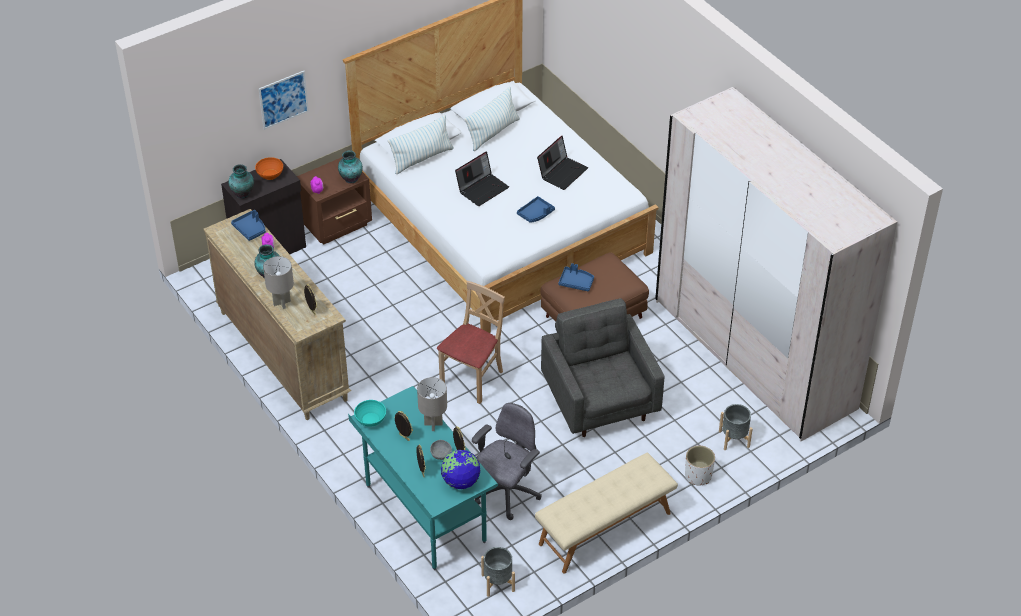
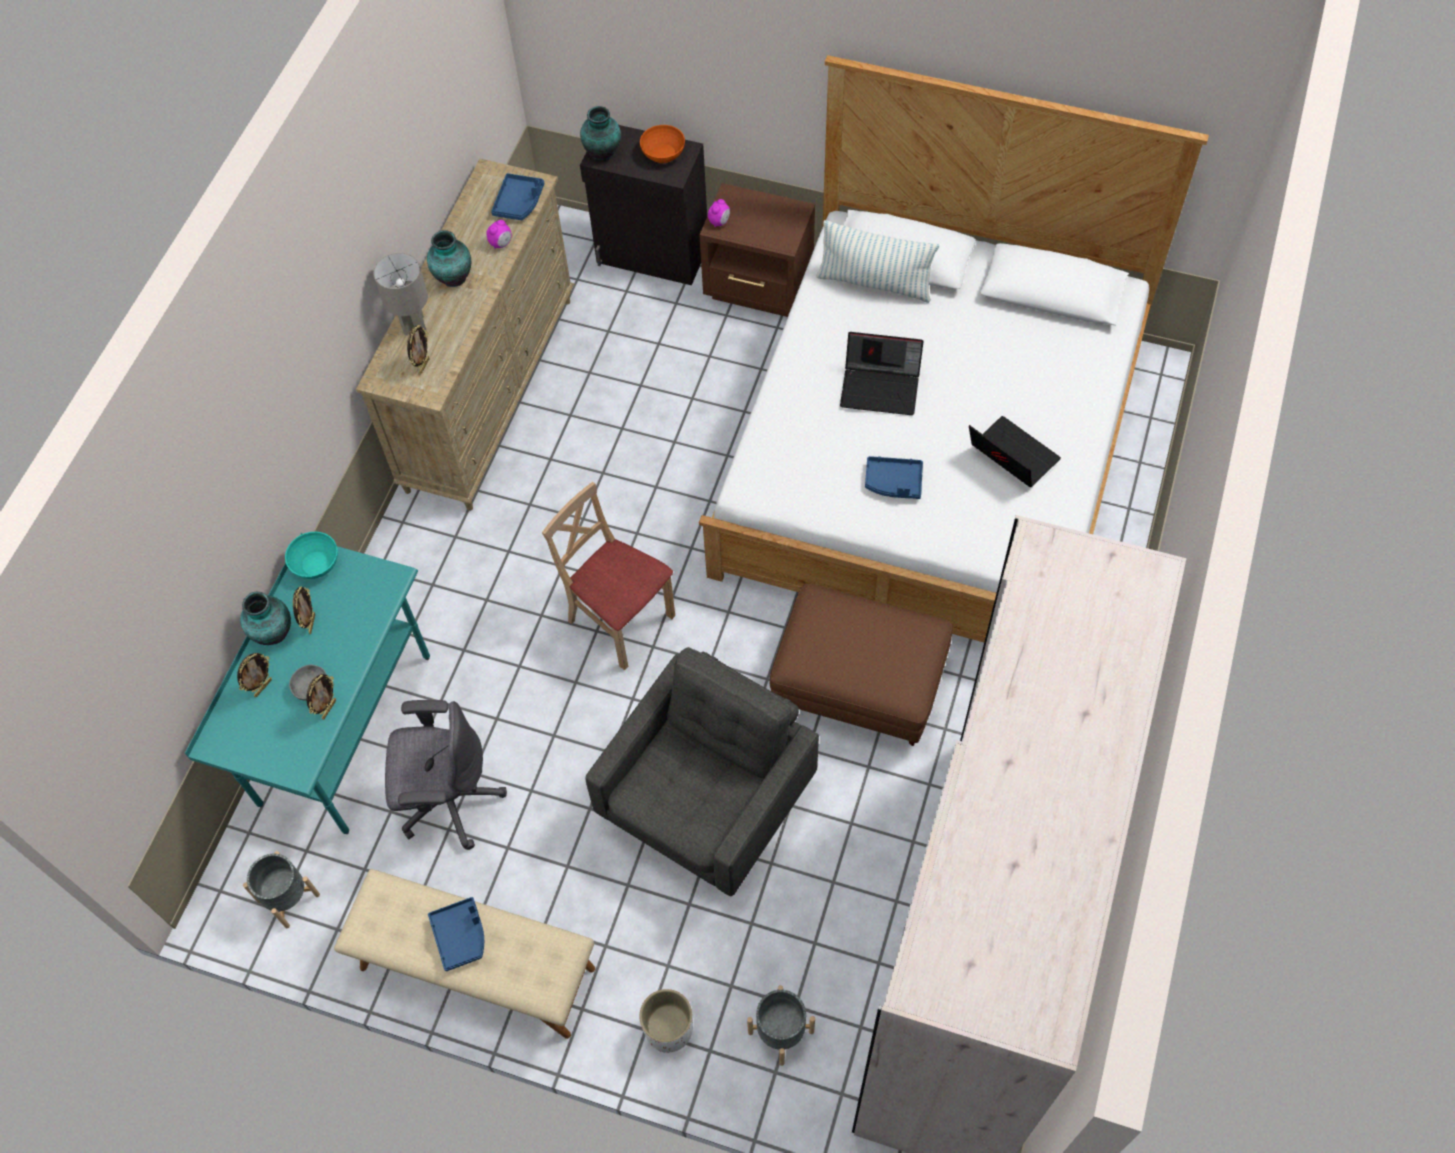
camera: 55 degrees right, 15 degrees up
(283, 99) = (720, 59): picture -> none
(350, 179) = (774, 239): vase -> vase (272, 633)
(433, 424) = (361, 640): grey table lamp -> none
(460, 481) = (278, 746): globe -> none
(472, 379) = (620, 620): beige chair -> beige chair turned 135 degrees counterclockwise
(493, 133) = (1007, 323): pillow -> none
(562, 172) = (1010, 456): laptop -> laptop turned 135 degrees counterclockwise
(576, 282) = (840, 622): blue tray -> blue tray (460, 936)

